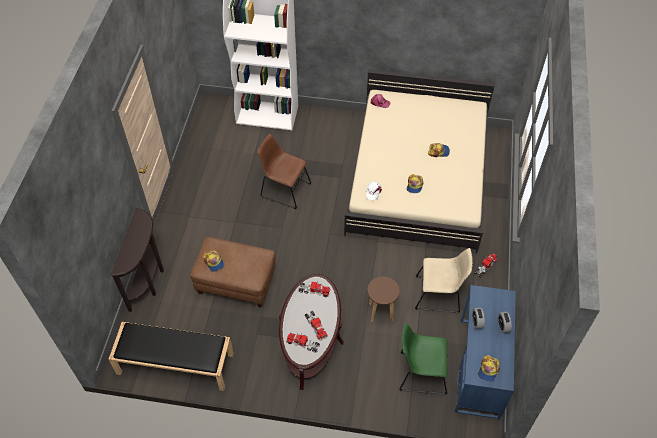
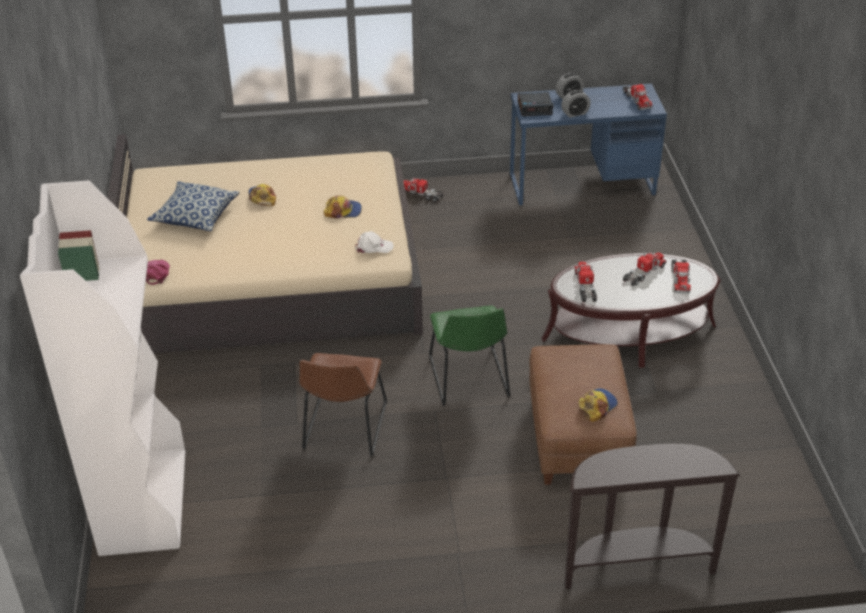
camera: 105 degrees left, 15 degrees down
(174, 364) = (769, 474): black bench -> none
(381, 312) = (546, 273): brown stool -> none
(420, 372) = (619, 227): green chair -> green chair (469, 379)
(428, 122) = (195, 216): none -> pillow
(440, 294) = (487, 226): beige chair -> none
(488, 370) = (636, 100): cap -> toy truck
(490, 299) = (535, 108): none -> alarm clock

